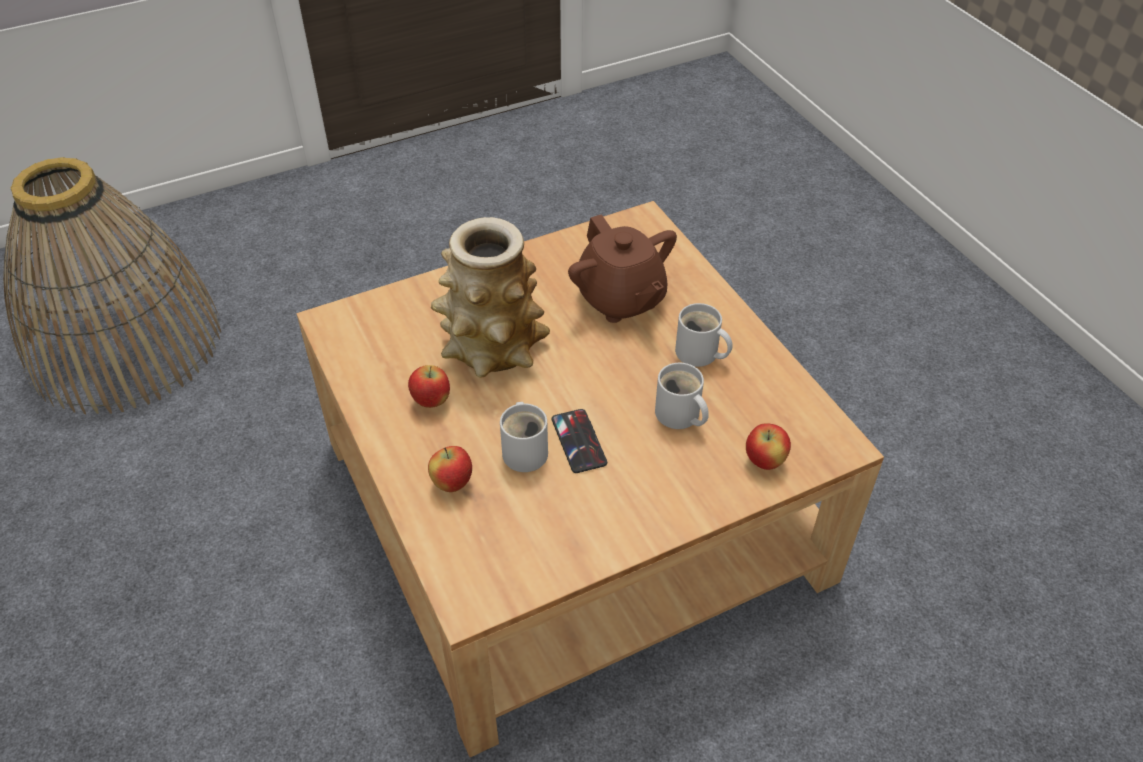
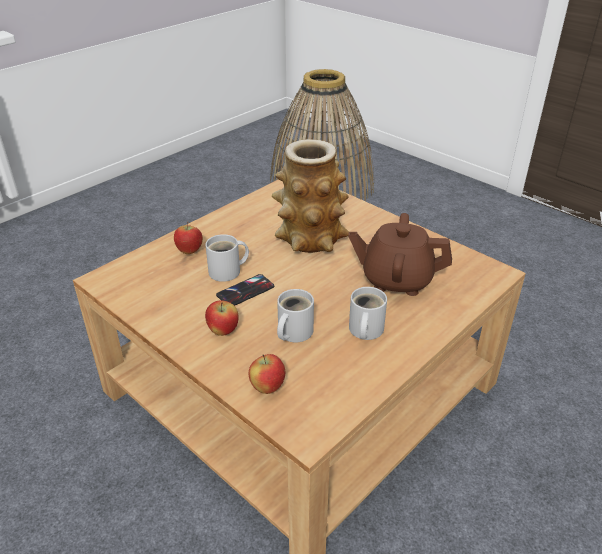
camera: 70 degrees right, 10 degrees down
(431, 401) = (251, 228): apple -> apple (223, 331)
(621, 299) = (396, 280): brown teapot -> brown teapot turned 60 degrees clockwise

